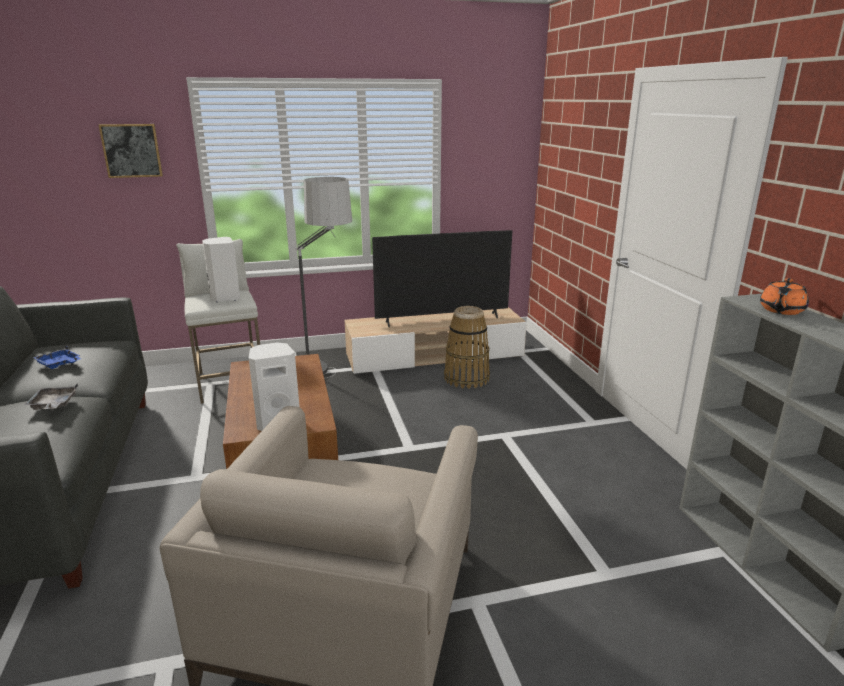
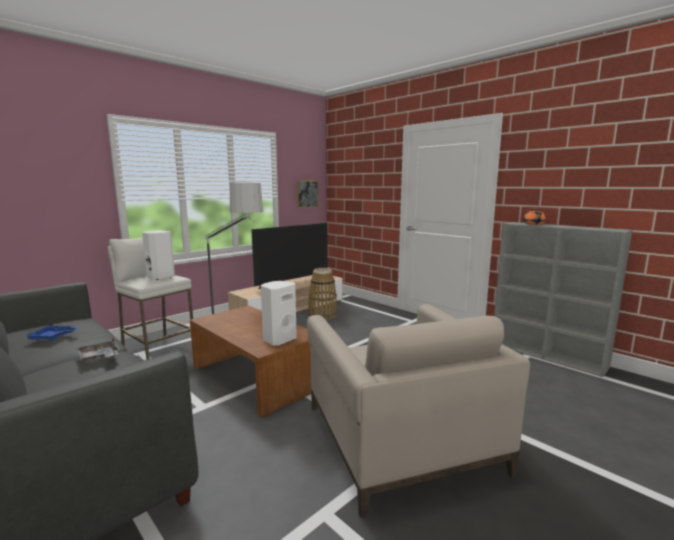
camera: 30 degrees left, 10 degrees down
(131, 150) = (57, 167): picture -> picture (307, 194)

